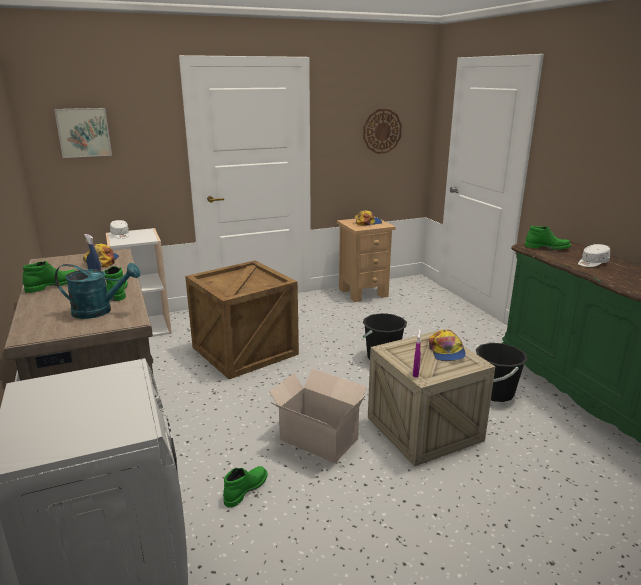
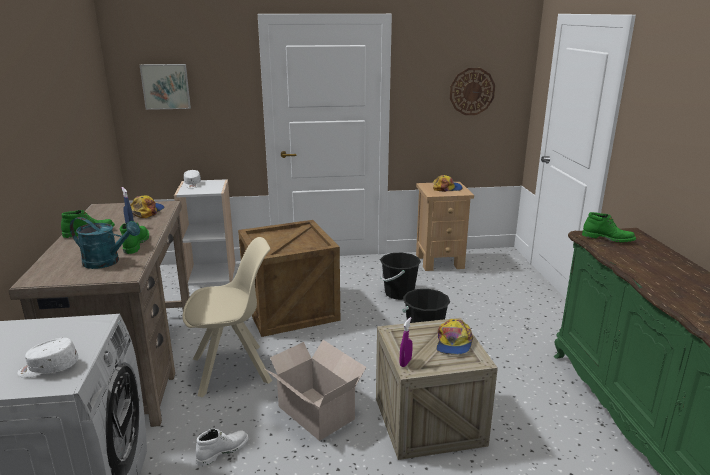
camera: 15 degrees right, 0 degrees up
(216, 413) = (233, 370): none -> beige chair
(245, 489) = (222, 451): green boot -> white boot
(495, 393) = (528, 394): black bucket -> black bucket (399, 293)
(592, 263) = (648, 263): white cap -> white cap (49, 368)

